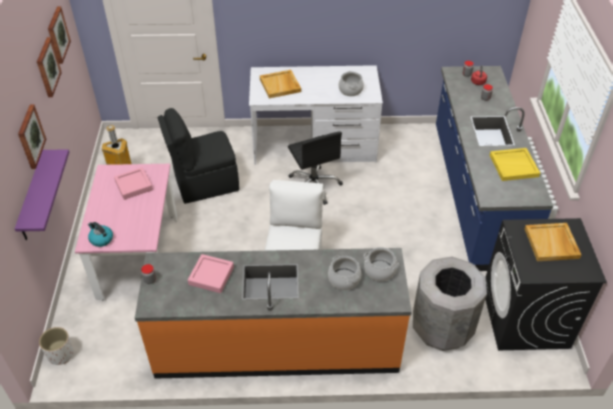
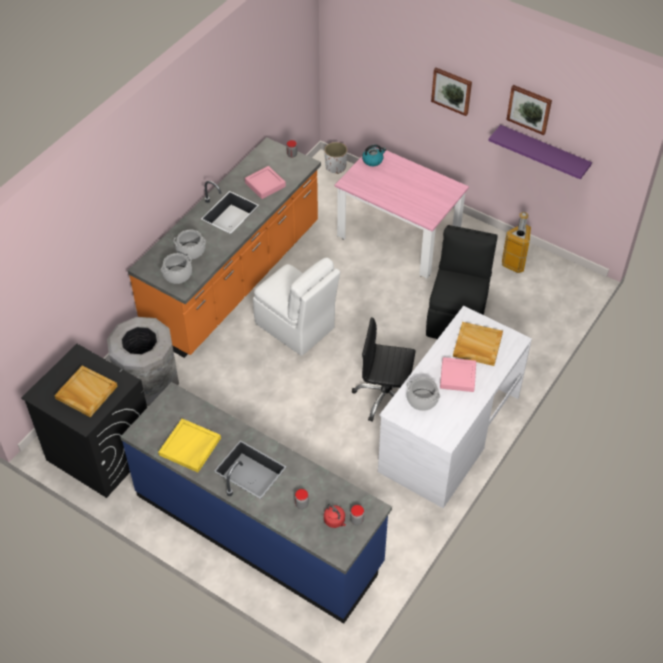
camera: 125 degrees right, 5 degrees up
(33, 197) = (418, 108): purple shelf -> purple shelf (543, 152)
(57, 35) = (577, 124): picture -> none
(134, 185) = (421, 197): pink tray -> pink tray (457, 377)

